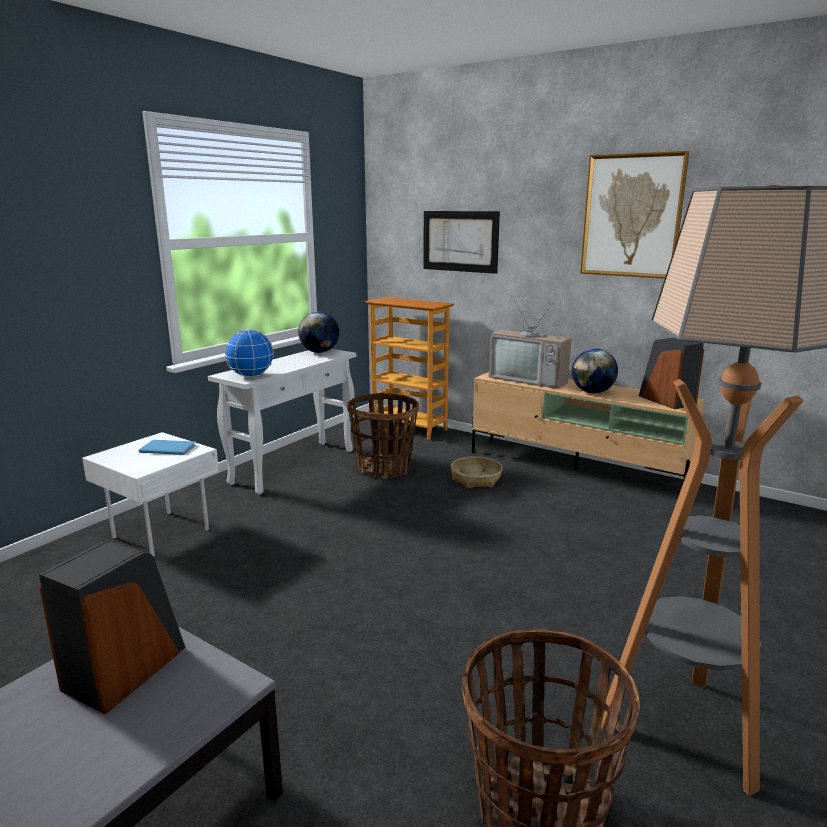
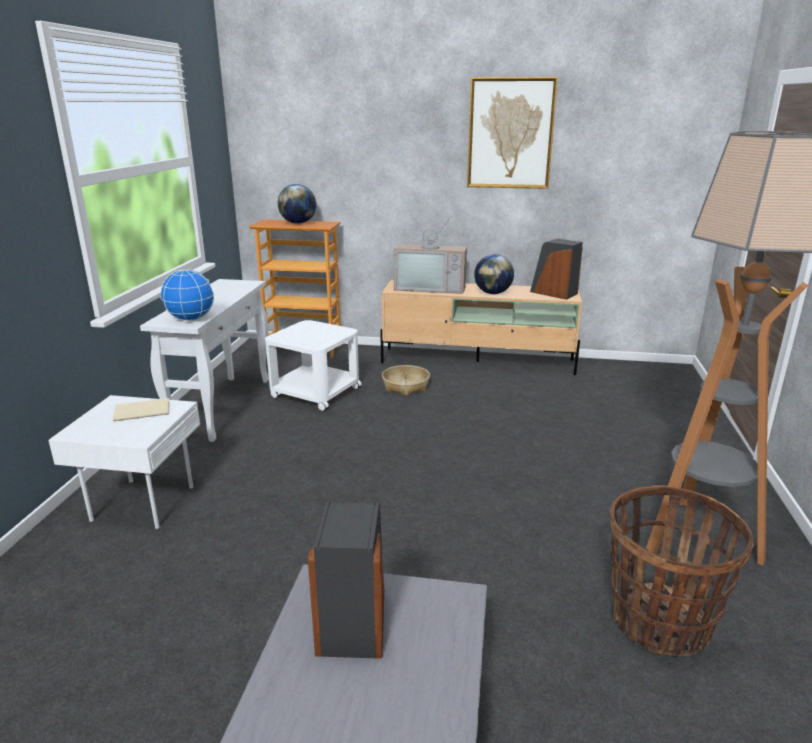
camera: 25 degrees left, 5 degrees up
(167, 448) = (140, 410): blue book -> beige book
(319, 352) = (227, 284): globe -> globe (298, 223)
(384, 468) = (315, 392): basket -> white side table
(460, 241) = (341, 159): picture -> none

